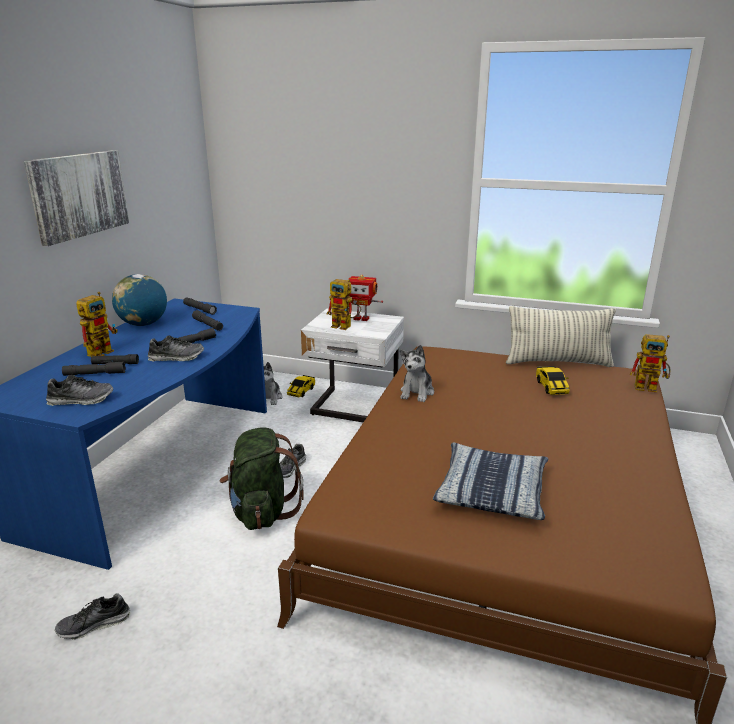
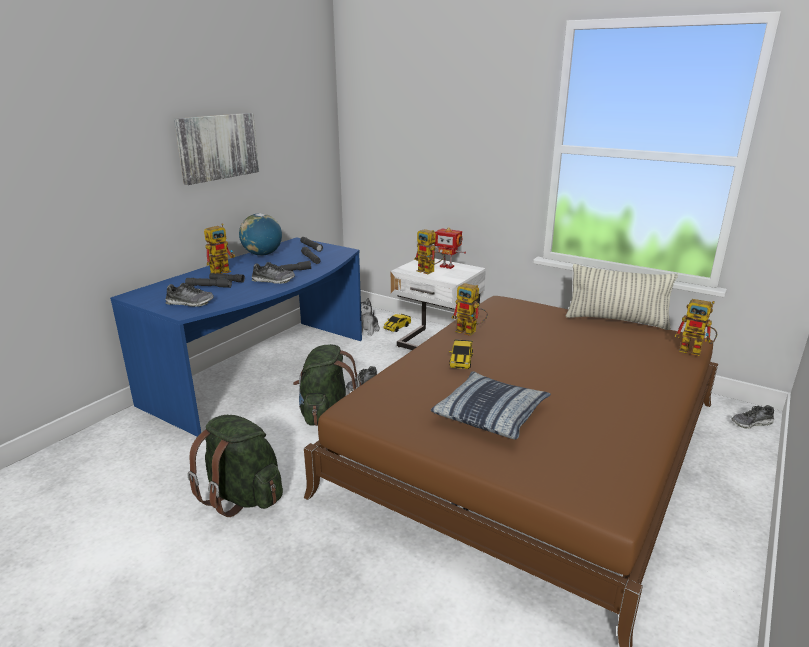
camera: 15 degrees right, 0 degrees up
(94, 625) = (175, 472): shoe -> shoe (751, 423)
(198, 640) = (242, 496): none -> green backpack
(417, 392) = (470, 331): plush toy -> toy robot
(551, 387) = (596, 340): toy car -> toy car (461, 361)

